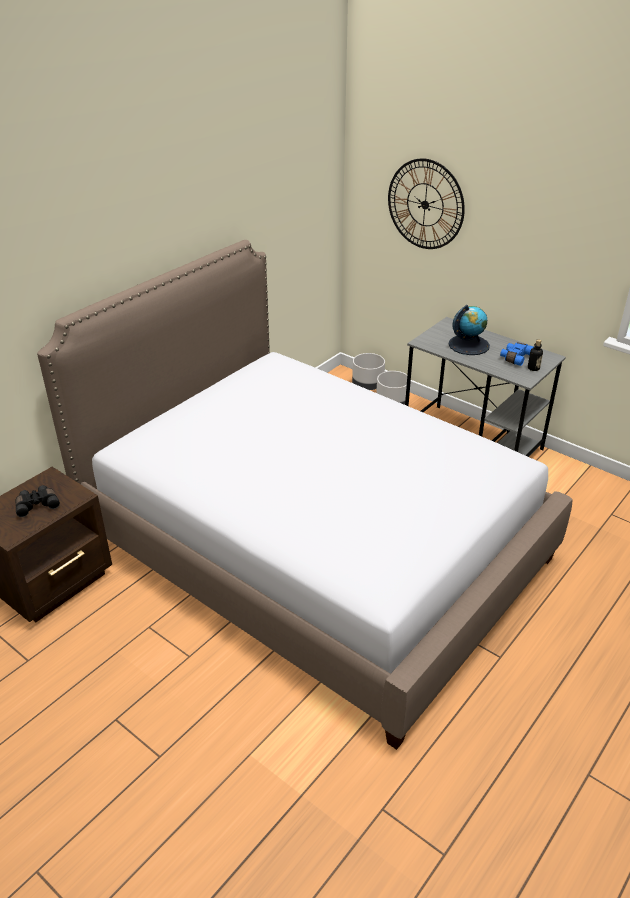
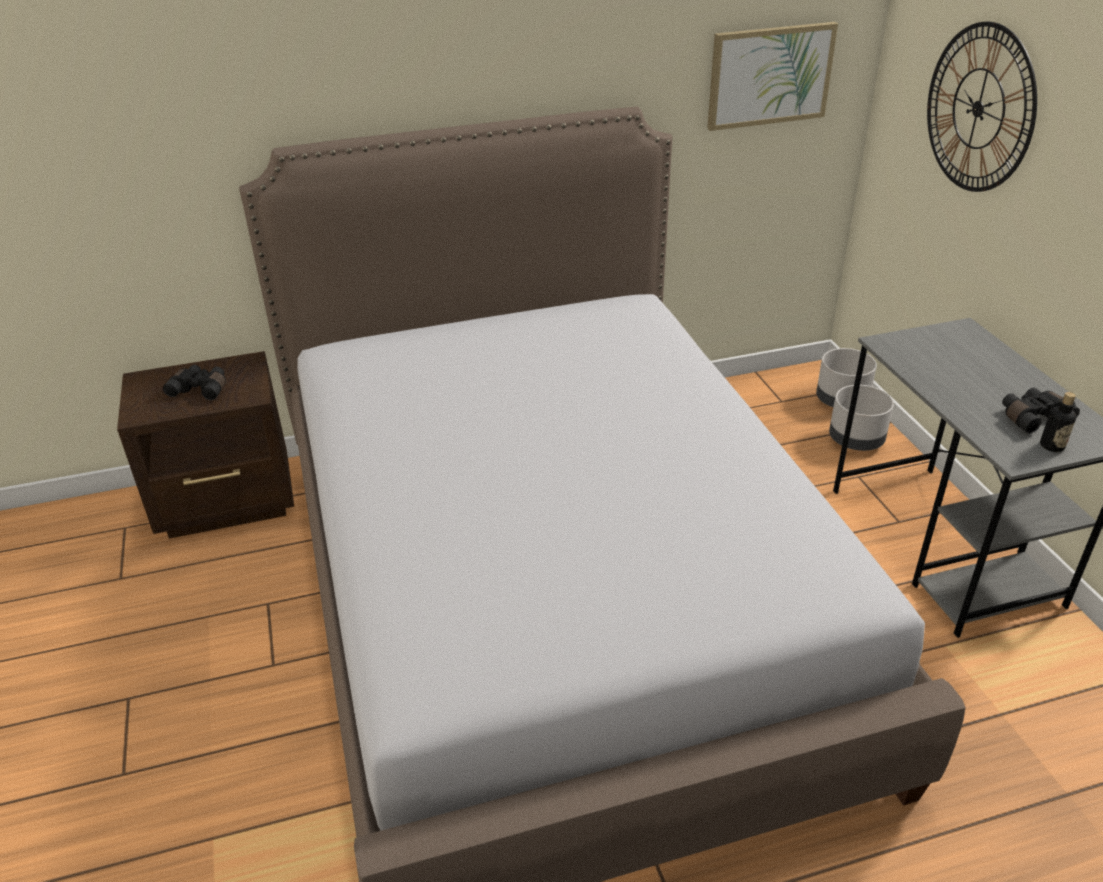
camera: 35 degrees right, 0 degrees up
(298, 204) = (769, 75): none -> picture
(468, 345) = (964, 371): globe -> none
(514, 357) = (1032, 417): blue binoculars -> black binoculars

